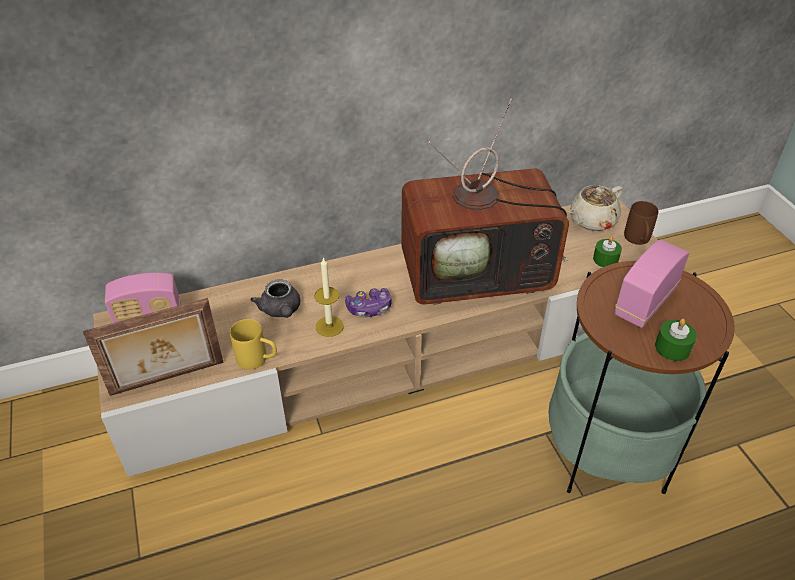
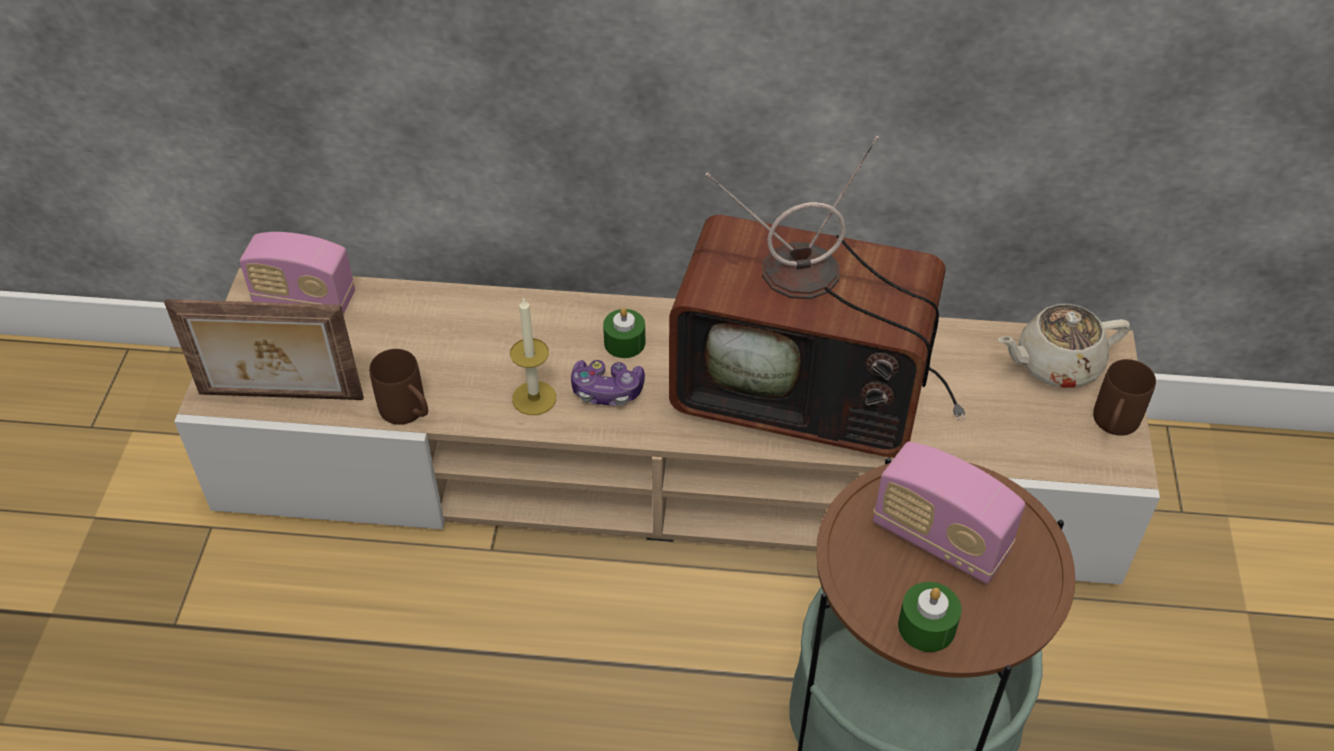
camera: 25 degrees right, 5 degrees up
(258, 360) = (409, 413): yellow mug -> brown mug
(281, 311) = (482, 350): grey teapot -> none
(605, 259) = (1032, 439): green candle -> green candle (624, 342)
(645, 302) = (940, 539): radio -> radio turned 120 degrees counterclockwise

